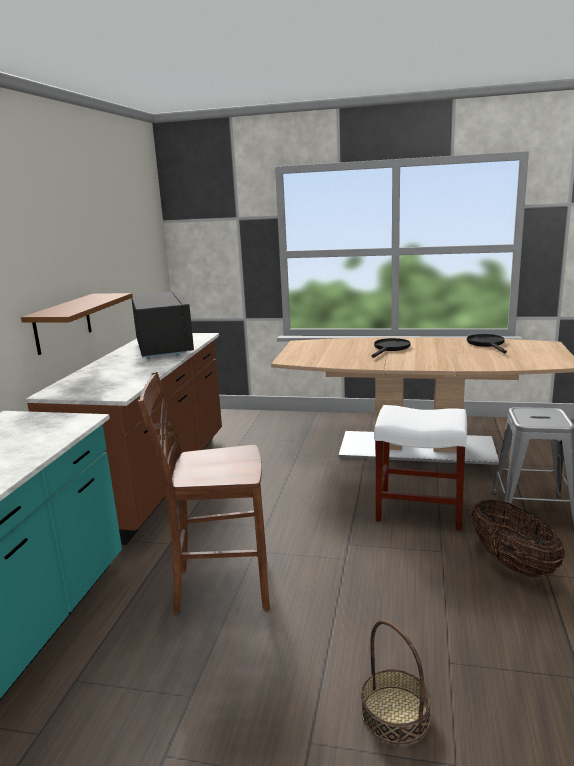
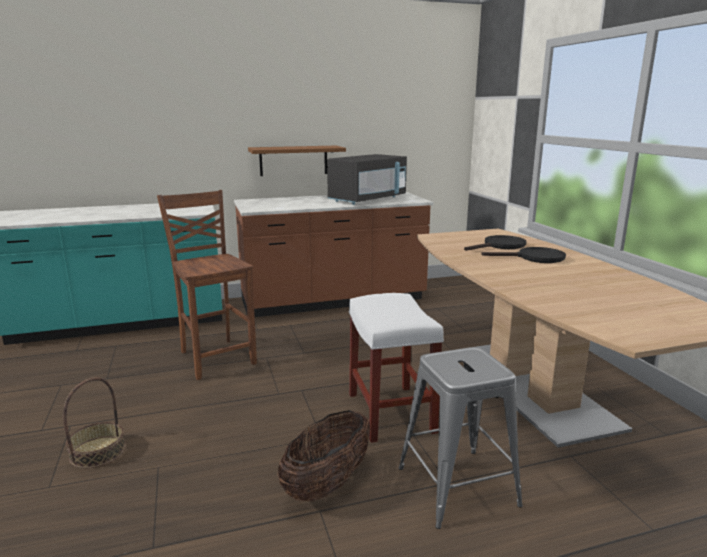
camera: 60 degrees right, 0 degrees up
(487, 344) = (645, 292): black frying pan -> black frying pan (500, 246)

